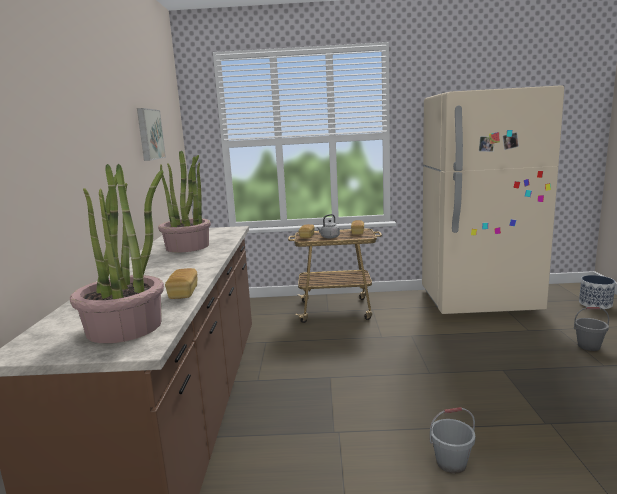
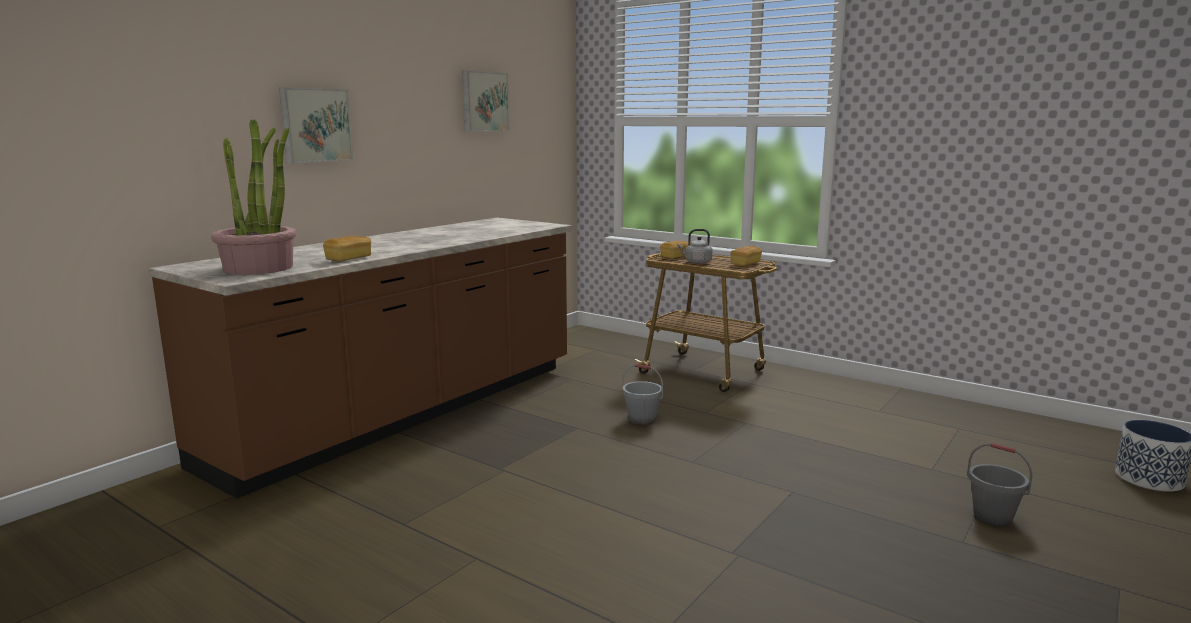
camera: 35 degrees right, 0 degrees up
(67, 166) = (315, 125): none -> picture
(188, 247) = (460, 232): potted plant -> none
(451, 463) = (557, 534): grey bucket -> grey bucket (641, 419)
(479, 301) = (929, 417): beige fridge -> none

